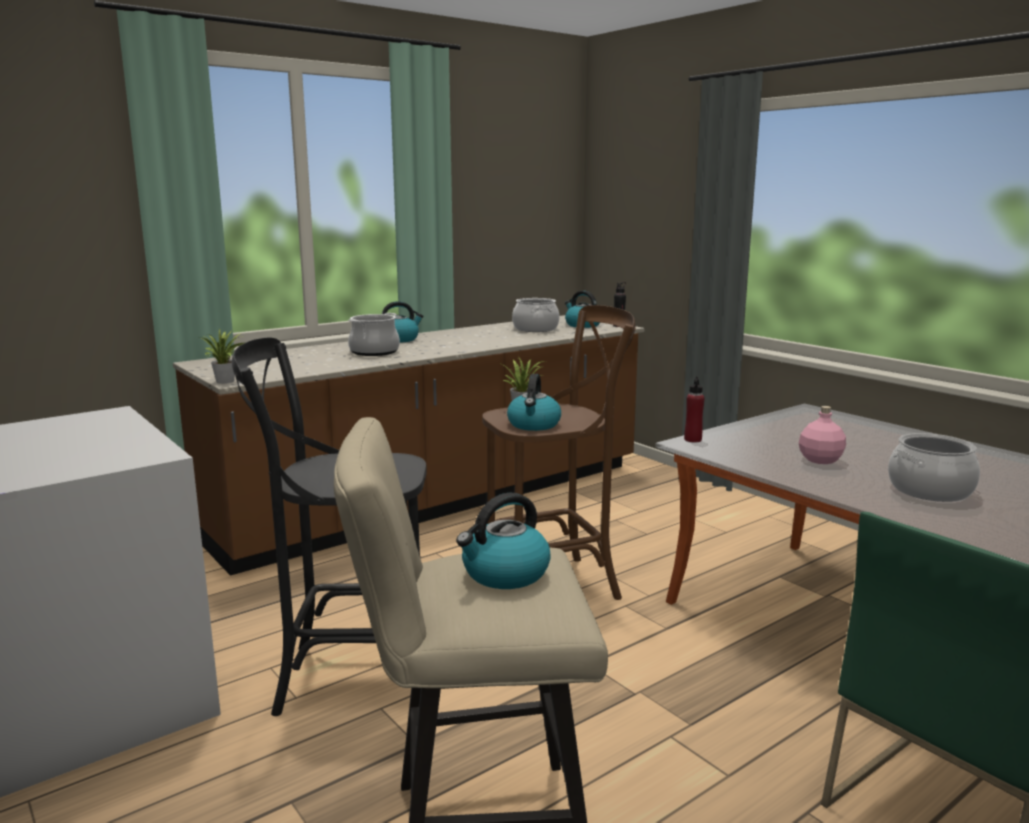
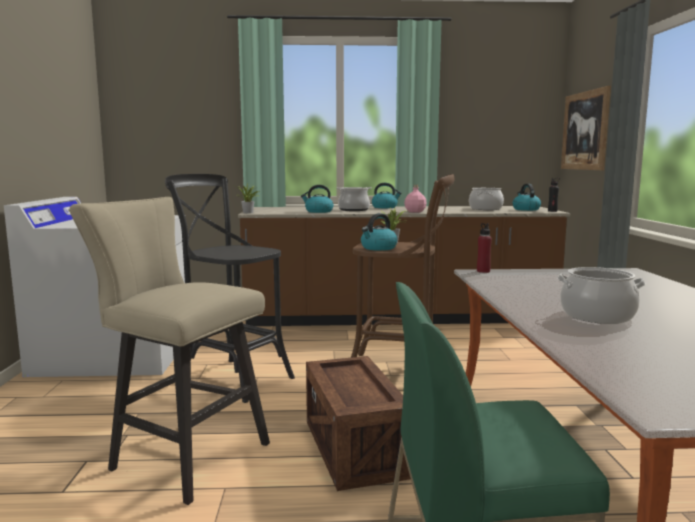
camera: 35 degrees right, 5 degrees down
(504, 574) = (189, 287): kettle -> kettle (318, 211)
(632, 216) = (585, 131): none -> picture
(662, 726) = (353, 449): none -> crate
(820, 460) = (551, 291): pink bottle -> pink bottle (414, 212)

